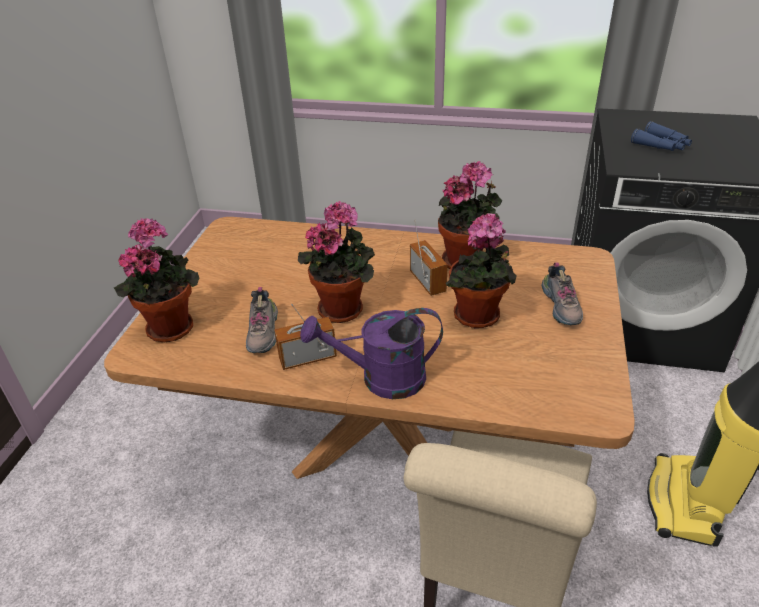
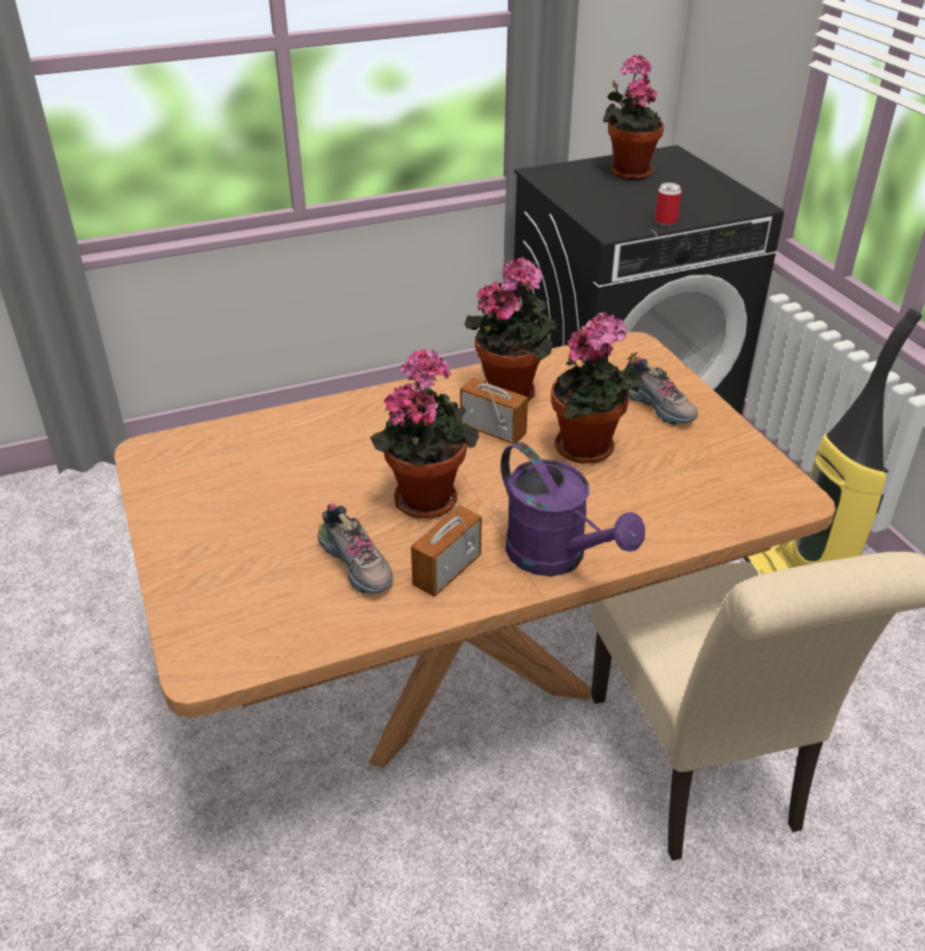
camera: 35 degrees left, 0 degrees up
(171, 325) = (216, 608): potted plant -> potted plant (628, 171)
(381, 379) = (557, 558): purple watering can -> purple watering can turned 90 degrees counterclockwise
(661, 145) = (624, 198): blue binoculars -> none
(677, 170) = (665, 221): none -> can

